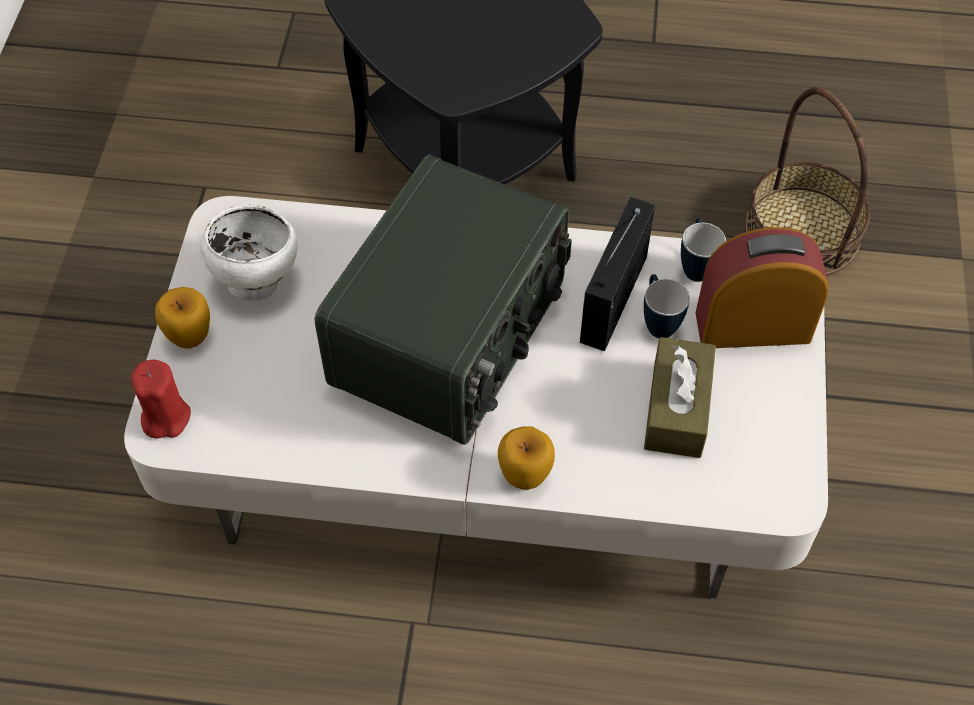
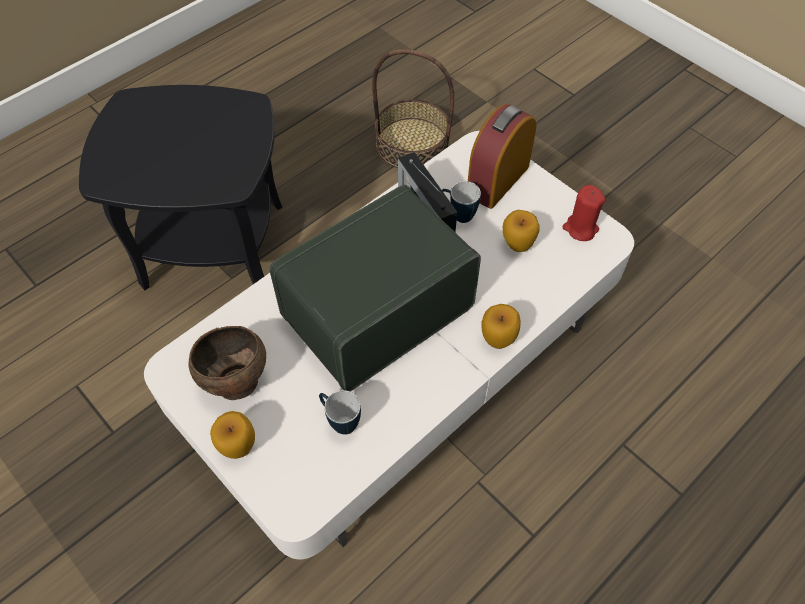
camera: 50 degrees left, 0 degrees up
(165, 417) = (285, 500): red candle -> red candle (580, 228)
(255, 281) = (235, 382): white bowl -> brown bowl
(452, 335) = (376, 309): radio -> radio turned 105 degrees counterclockwise
(677, 409) = (517, 245): brown tissue box -> apple
(696, 265) = (439, 175): mug -> mug (340, 421)

